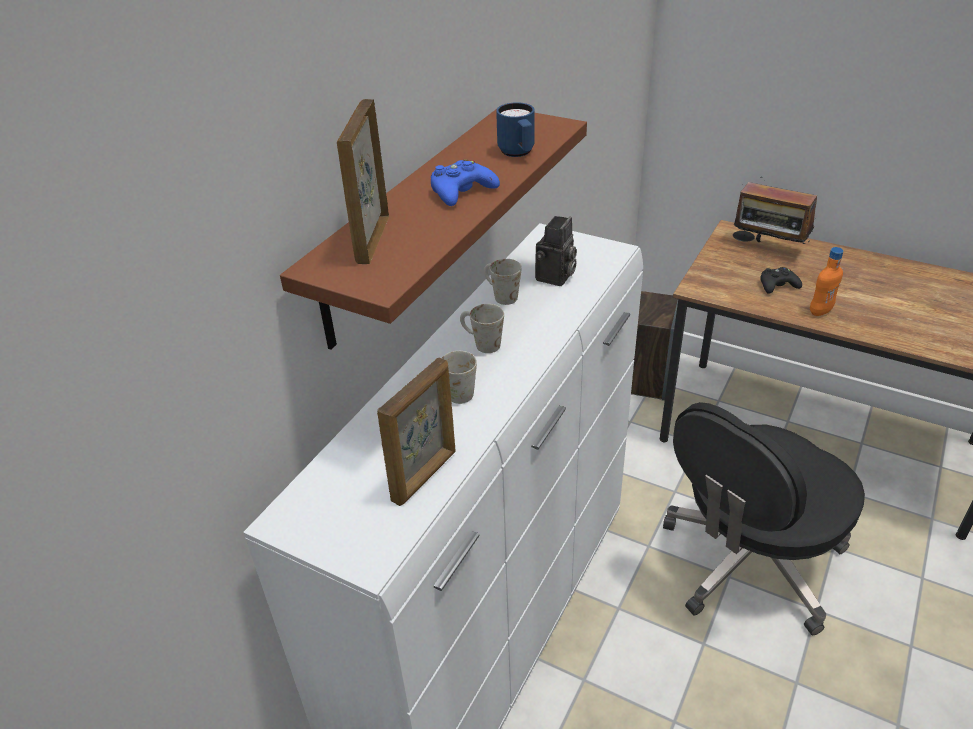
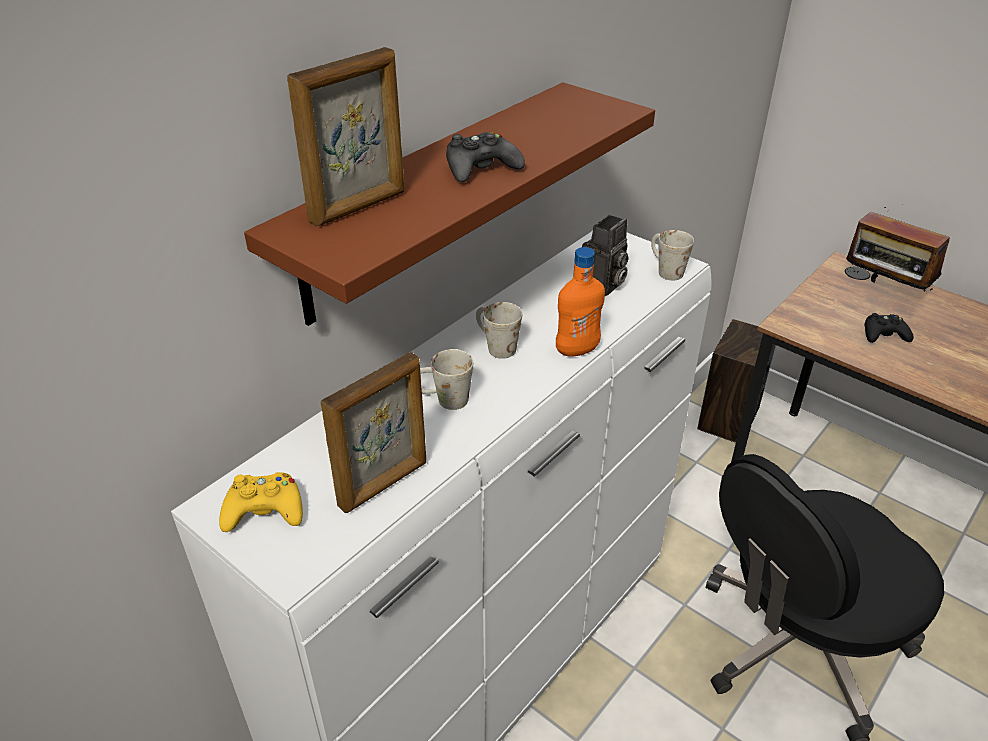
camera: 10 degrees right, 0 degrees up
(328, 516) = (264, 510): none -> yellow game controller
(372, 239) = (359, 207): picture frame -> picture frame turned 150 degrees counterclockwise
(462, 191) = (481, 168): blue game controller -> black game controller
(500, 295) = (534, 296): white mug -> white mug (665, 270)
(518, 153) = (562, 135): blue mug -> none
(820, 311) = (928, 372): orange bottle -> orange bottle (577, 350)

